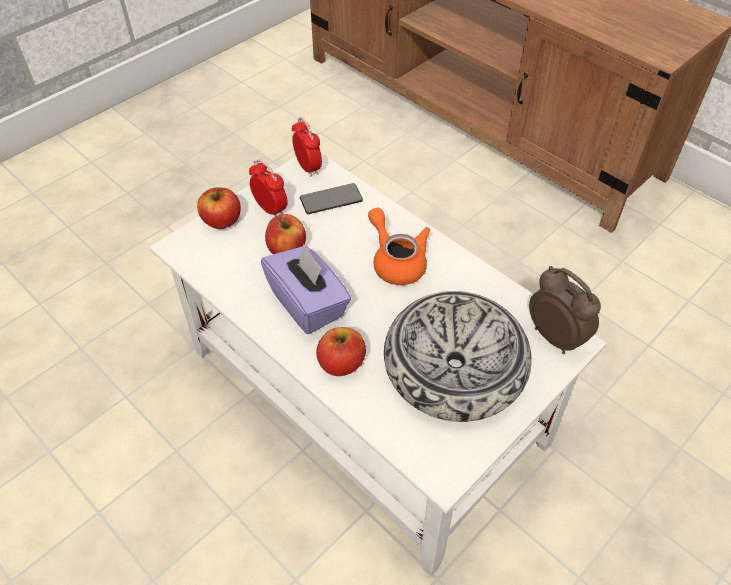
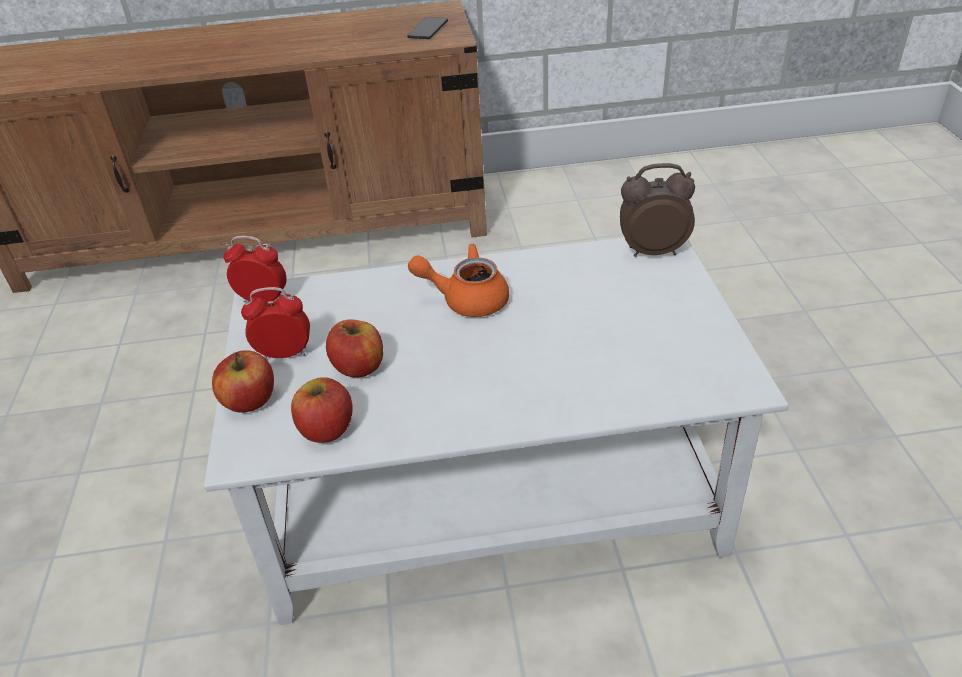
camera: 50 degrees left, 10 degrees down
(308, 304) = (452, 384): purple tissue box -> none
(331, 200) = (331, 304): phone -> phone (428, 29)
(341, 363) = (556, 395): apple -> apple (326, 429)
(454, 367) = (631, 322): bowl -> none

